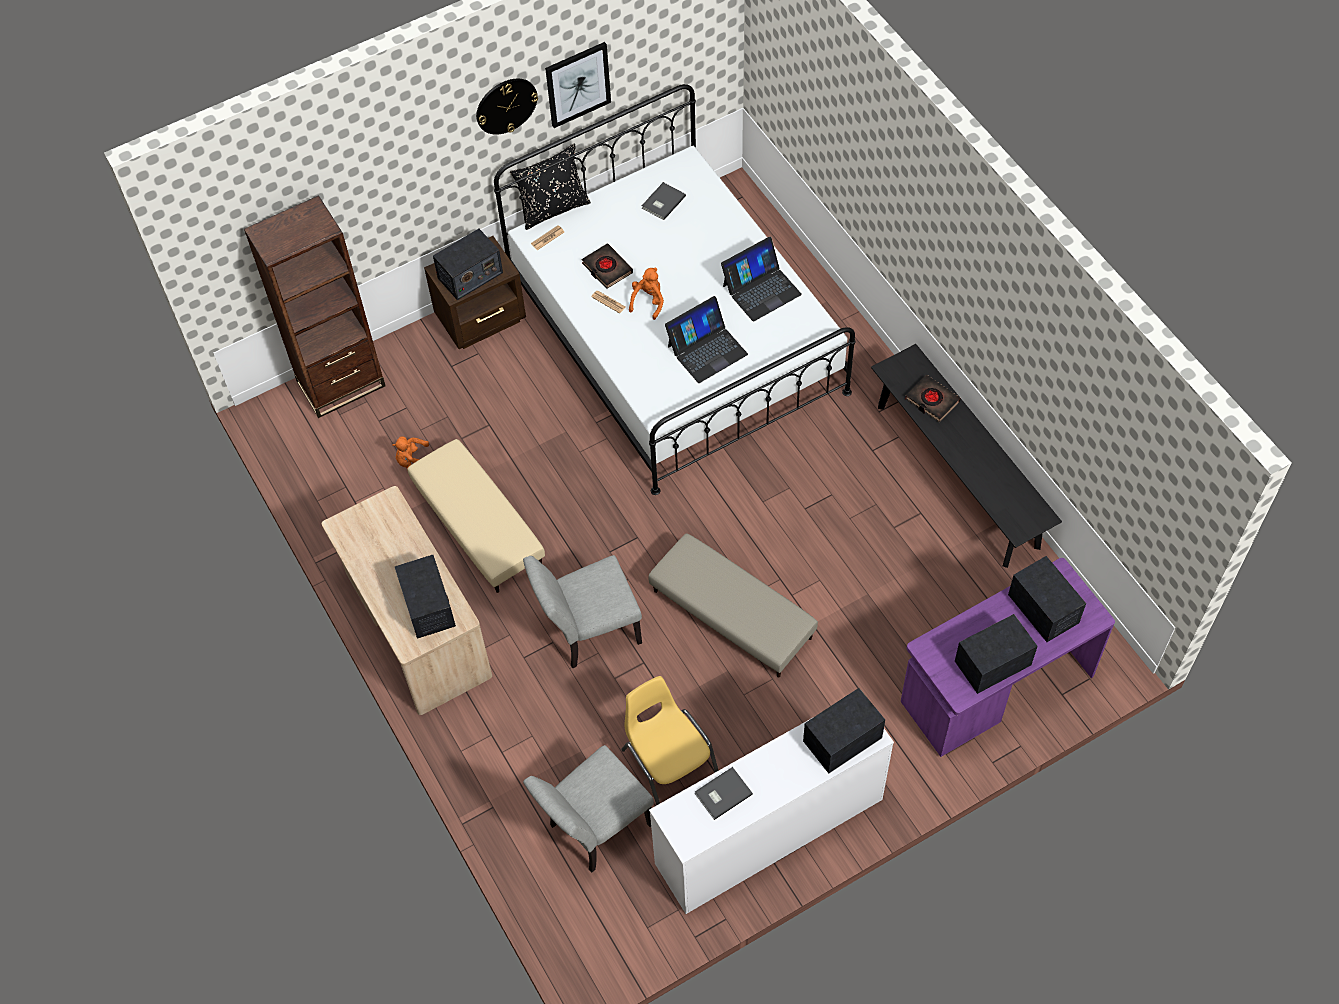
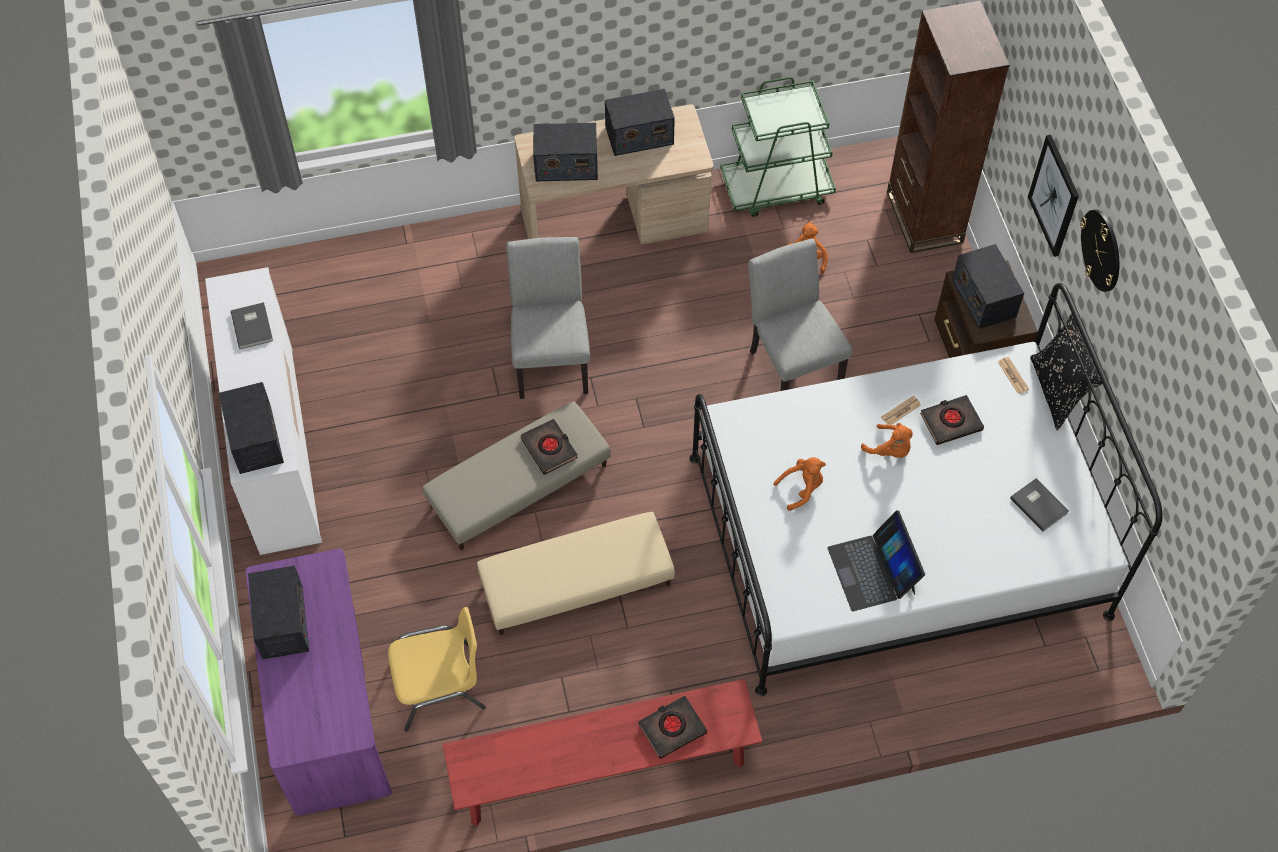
camera: 105 degrees right, 0 degrees up
(335, 504) = (777, 188): none -> green cart
(479, 525) = (710, 296): beige ottoman -> beige ottoman (577, 584)
(578, 84) = (1133, 340): picture -> picture (1054, 196)
(594, 829) = (348, 313): grey chair -> grey chair (791, 364)
(668, 760) = (387, 387): yellow chair -> yellow chair (440, 685)
(706, 350) = (801, 488): laptop -> orange plush toy
(707, 575) = (549, 448): none -> black book
(957, 475) = (603, 770): black bench -> red bench
(1043, 609) = (320, 698): radio -> radio (639, 135)

